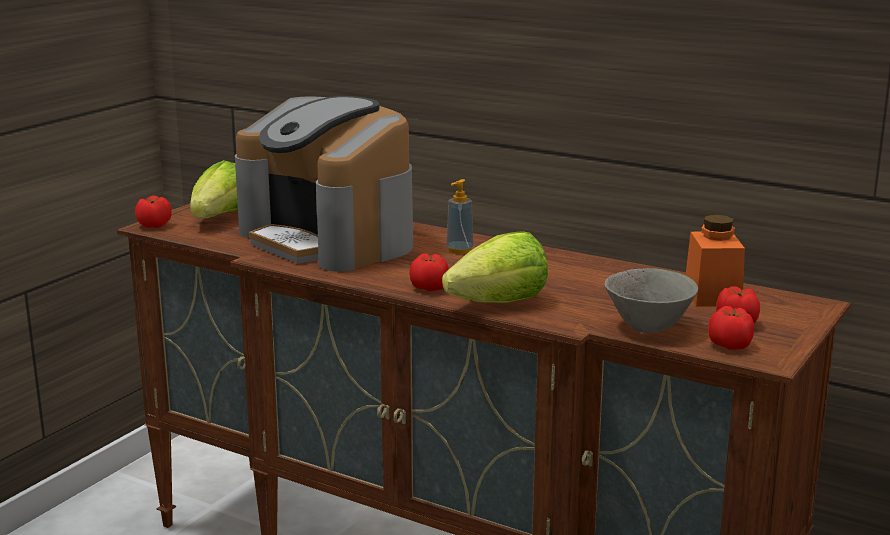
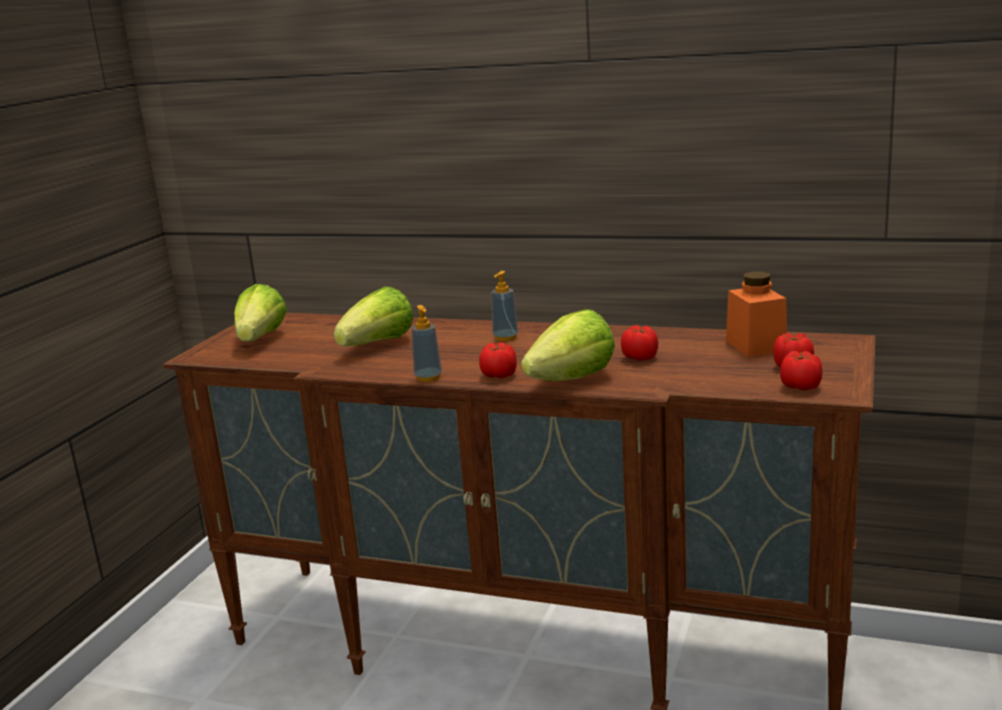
camera: 10 degrees left, 0 degrees up
(155, 225) = (200, 355): tomato -> tomato (641, 357)
(330, 239) = (378, 344): coffee machine -> lettuce
(359, 280) = (428, 377): none -> soap dispenser
(649, 328) = (720, 382): grey bowl -> none

